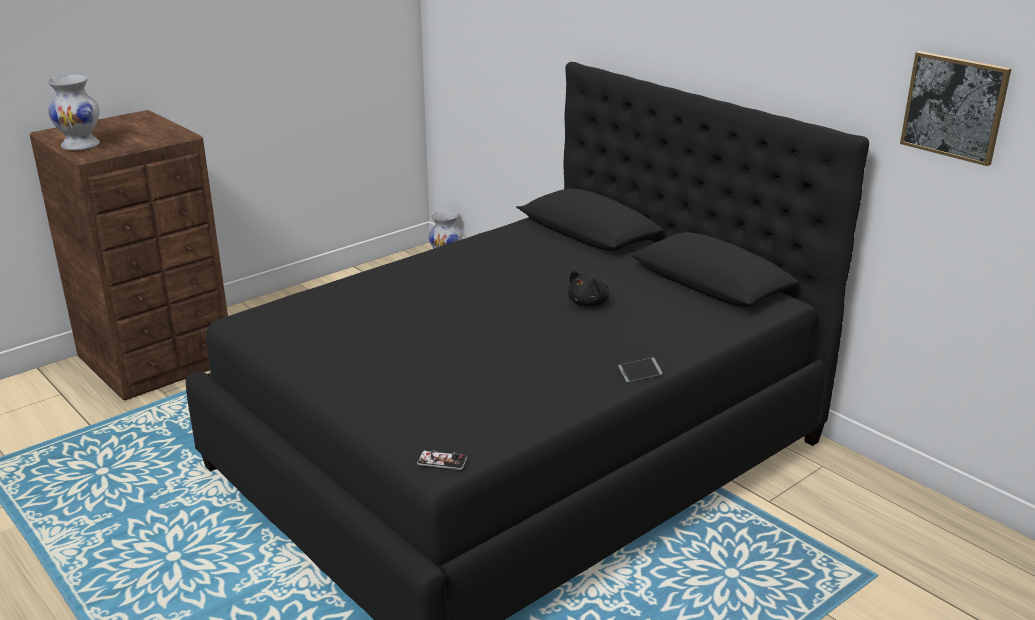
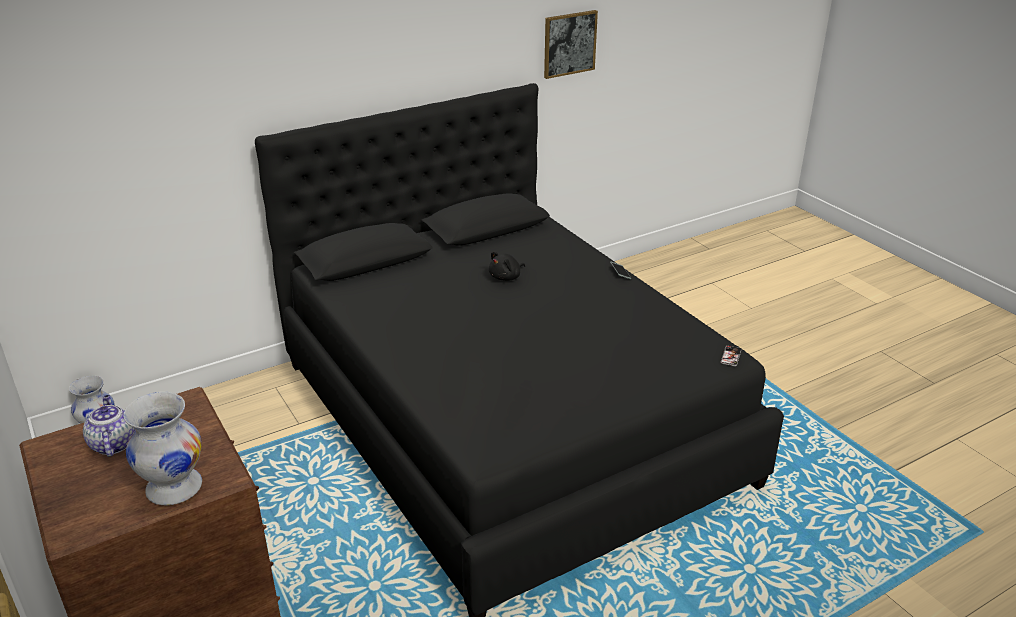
camera: 80 degrees left, 5 degrees up
(136, 126) = (113, 444): none -> teapot
(589, 303) = (506, 277): black plush toy -> black plush toy turned 90 degrees clockwise

